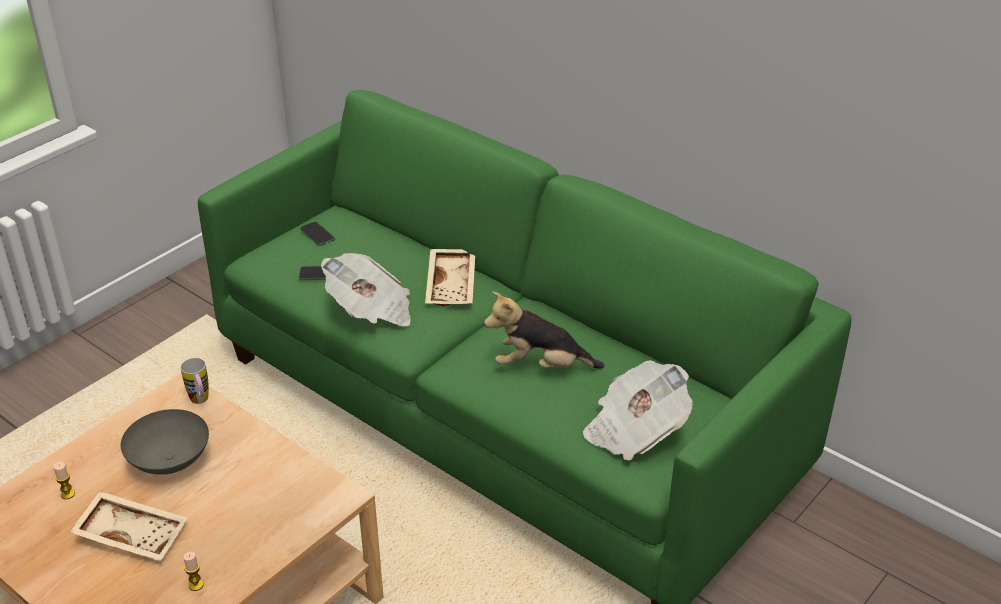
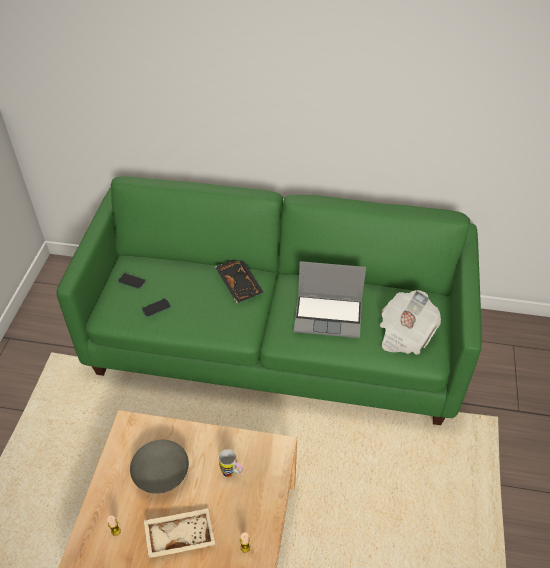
camera: 30 degrees left, 10 degrees up
(201, 401) = (147, 426): mug -> mug (232, 474)
(371, 310) = (207, 320): newspaper -> none
(452, 285) = (240, 284): beige tray -> black tray
(540, 366) = (329, 316): plush toy -> laptop

